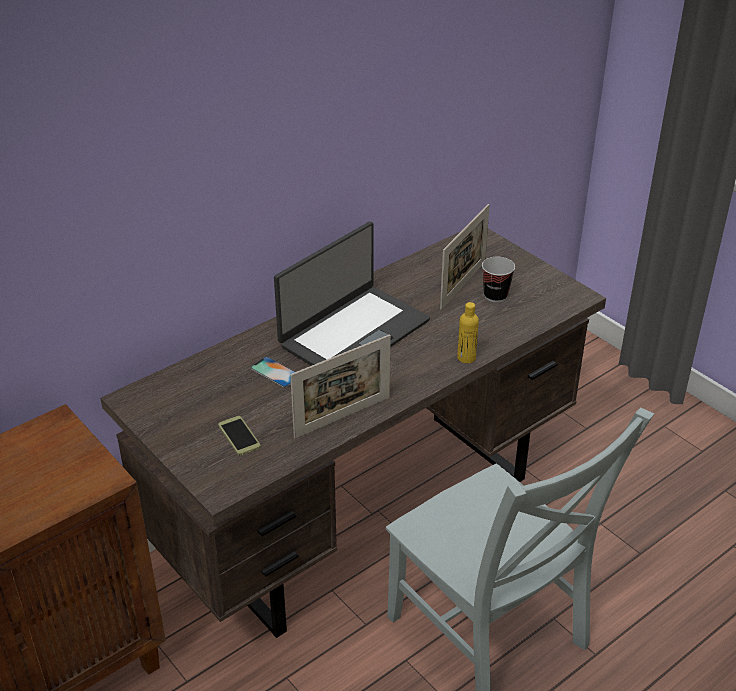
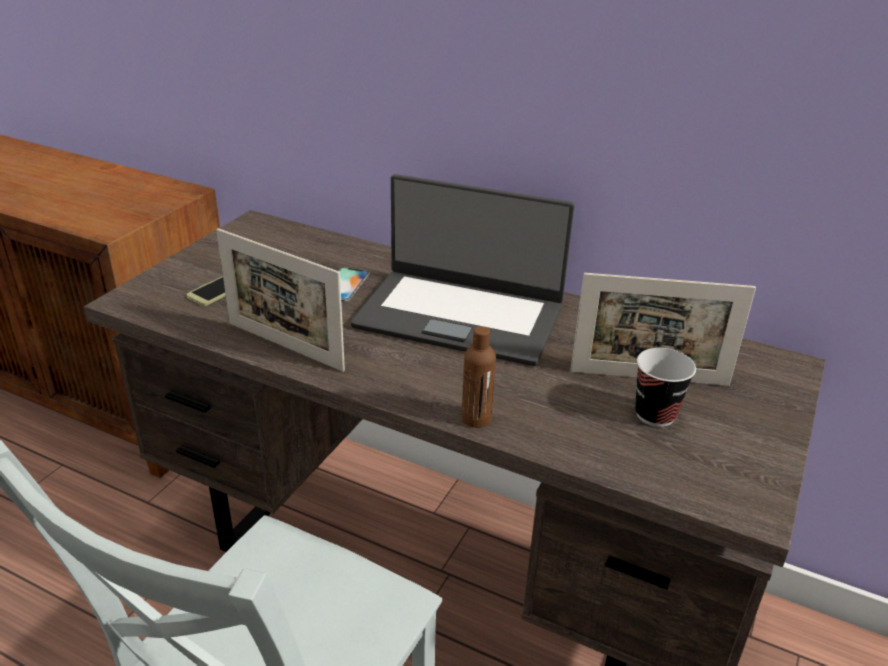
camera: 65 degrees right, 5 degrees down
(466, 357) = (476, 418): yellow bottle -> brown bottle

